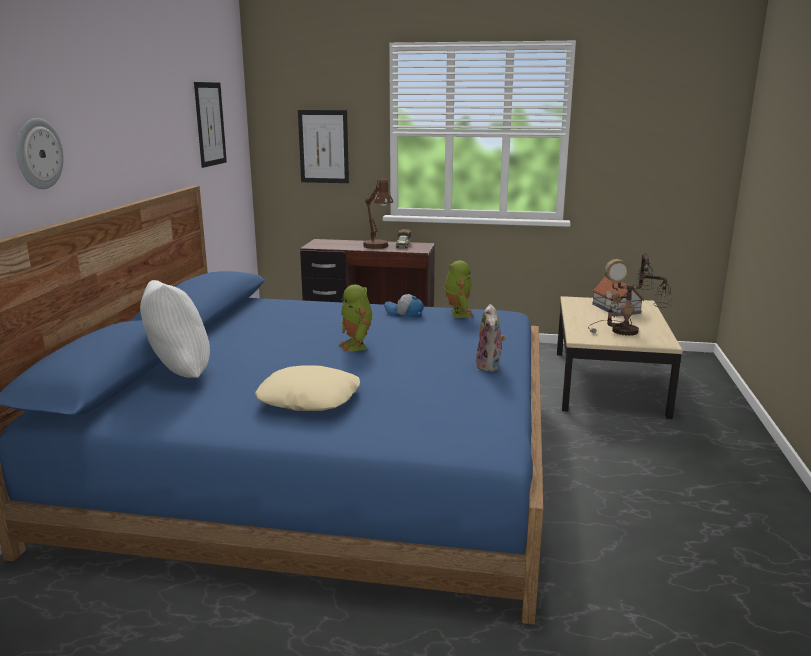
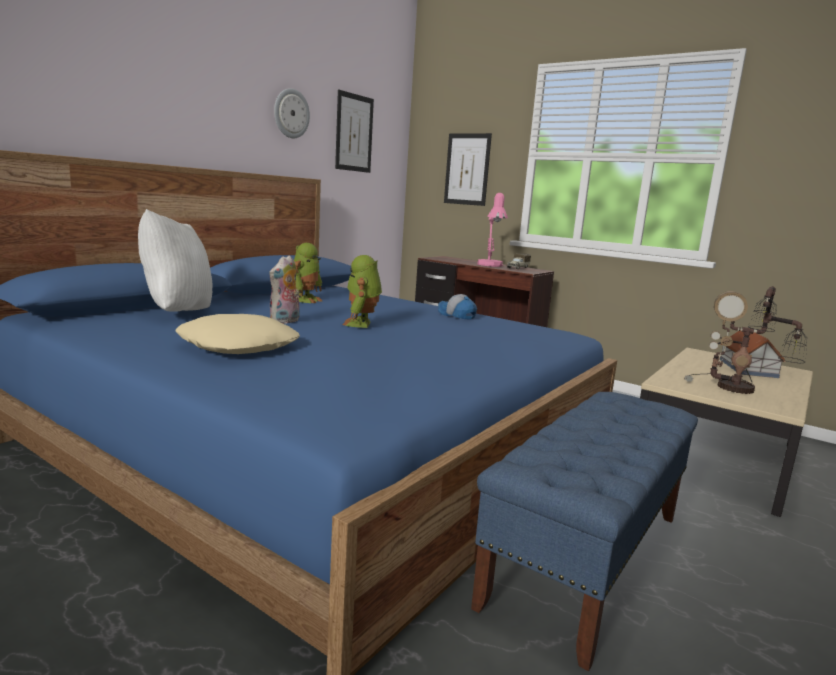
camera: 25 degrees right, 5 degrees down
(38, 154) = (114, 97): wall clock -> wall clock (291, 113)
(378, 247) = (490, 265): brown table lamp -> pink table lamp
(458, 314) = (512, 325): toy robot -> toy robot (305, 300)
(490, 367) = (471, 364): plush toy -> plush toy (285, 321)
(589, 486) = (586, 557): none -> blue bench

